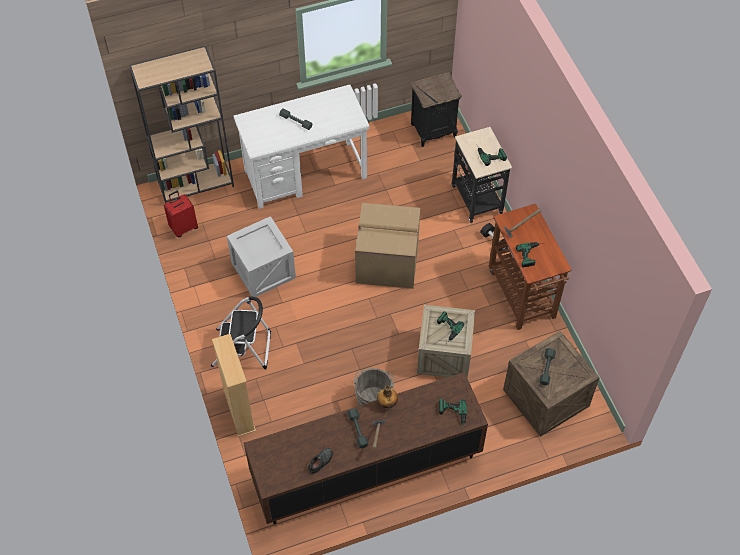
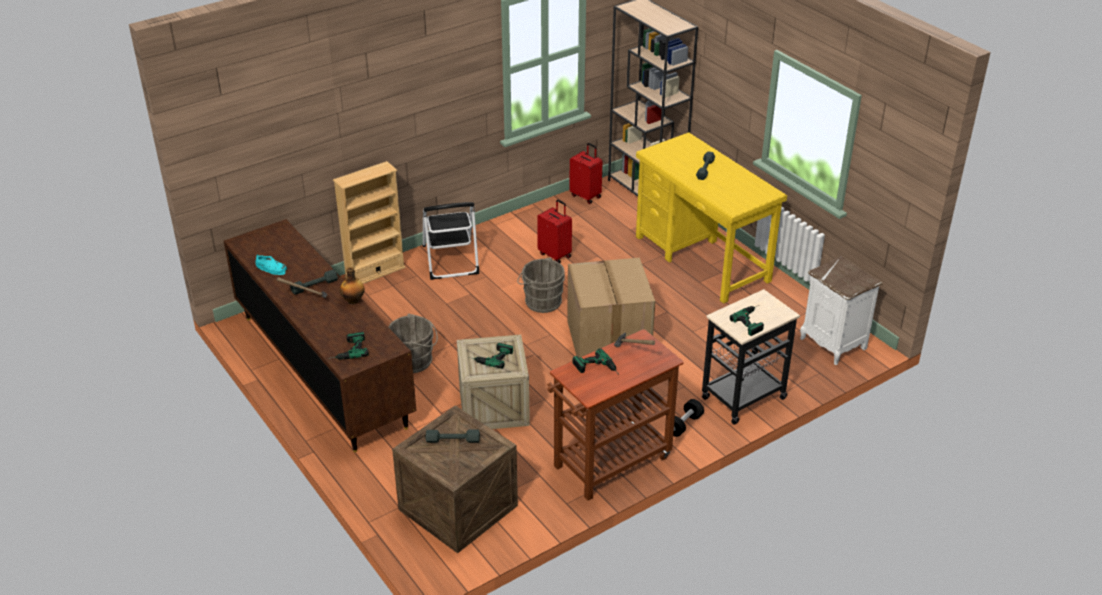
camera: 75 degrees right, 20 degrees down
(263, 270) = (555, 255): crate -> red suitcase
(305, 173) = (702, 258): white desk -> yellow desk
(320, 461) = (271, 268): black shoe -> turquoise shoe
(324, 295) = (541, 301): none -> grey bucket
(434, 131) = (832, 344): black nightstand -> white nightstand

